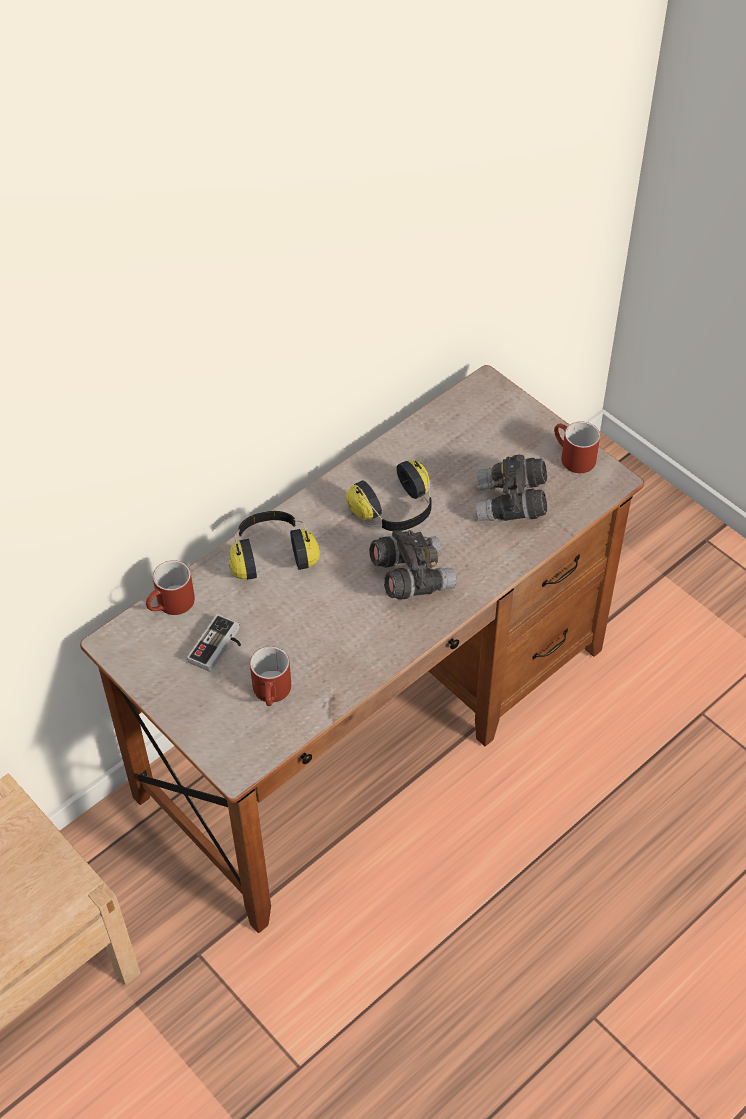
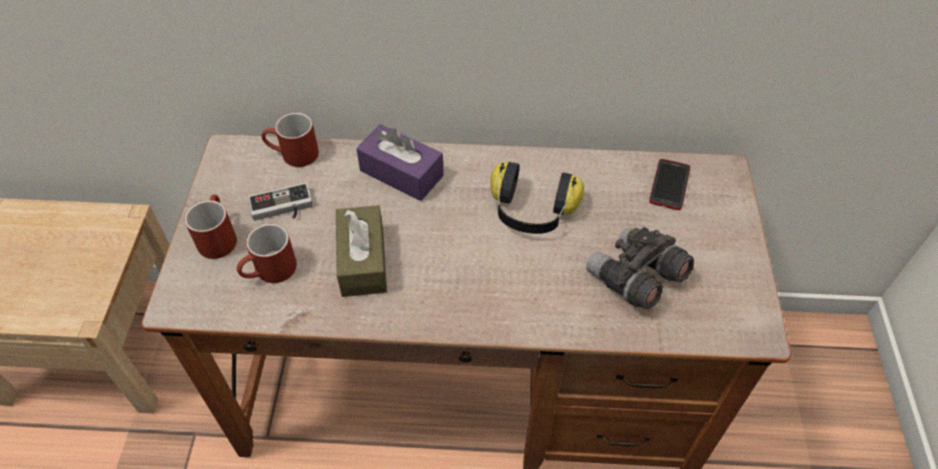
camera: 45 degrees right, 0 degrees up
(272, 554) = (401, 173): headphones -> purple tissue box
(326, 633) = (363, 261): none -> brown tissue box
(411, 577) = (479, 271): grey binoculars -> none
(462, 422) = (669, 185): none -> phone
(572, 457) = (738, 283): red mug -> red mug (217, 236)

